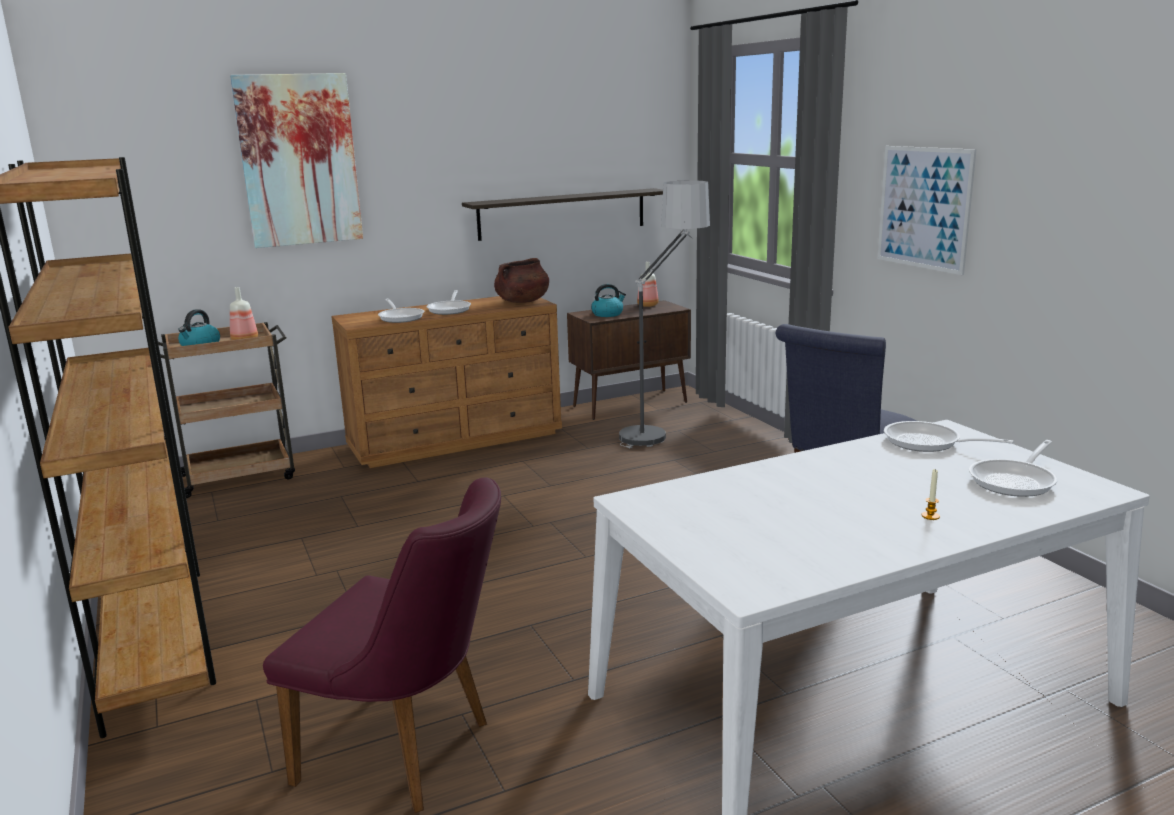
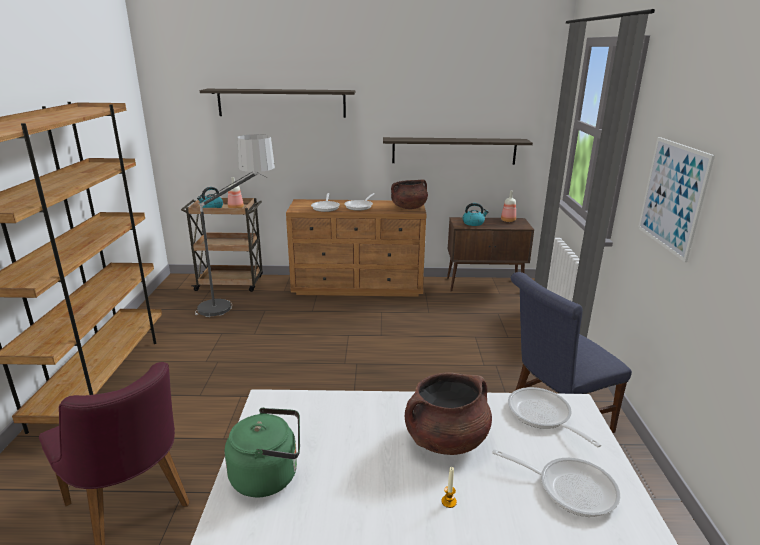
camera: 25 degrees right, 5 degrees up
(299, 160) = (281, 103): picture -> shelf
(661, 428) = (489, 309): floor lamp -> floor lamp (240, 304)
(732, 548) = (269, 476): none -> green kettle
(865, 480) = (445, 440): none -> brown cooking pot
(1015, 481) = (569, 488): frying pan -> frying pan turned 135 degrees counterclockwise

